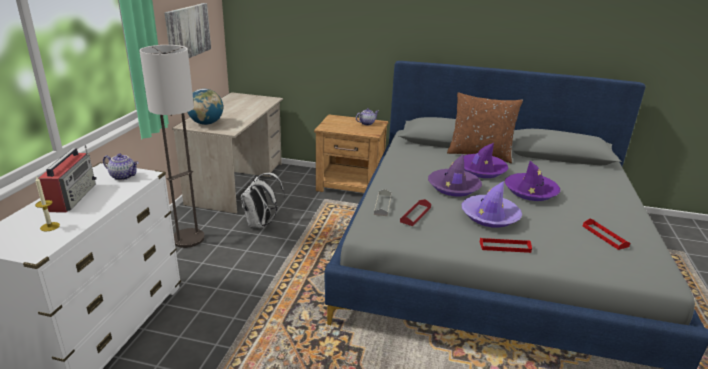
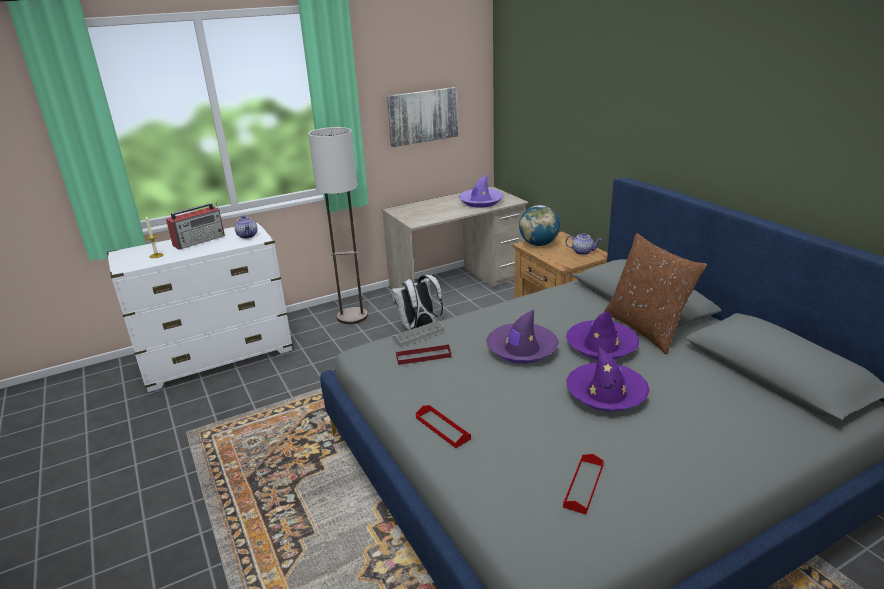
camera: 50 degrees right, 0 degrees up
(206, 123) = (412, 211): globe -> globe (539, 244)
(490, 216) = (492, 394): purple hat -> purple hat (481, 202)

